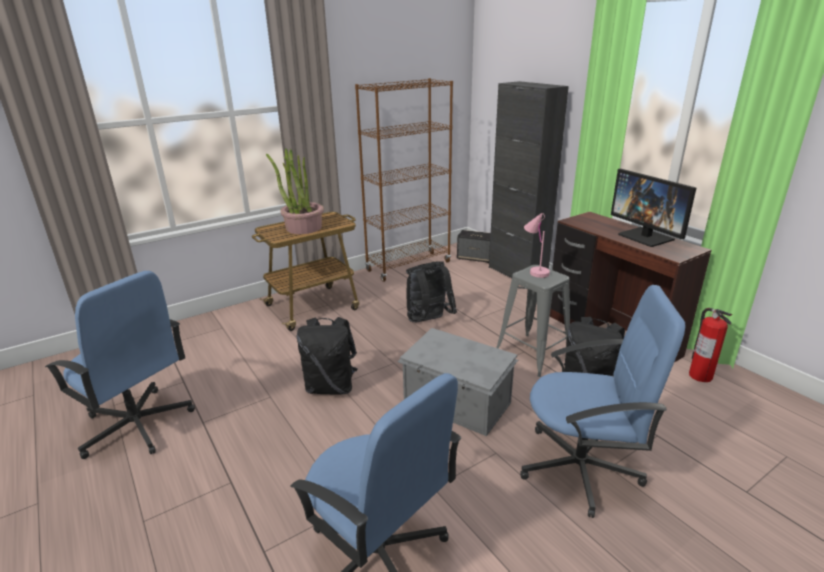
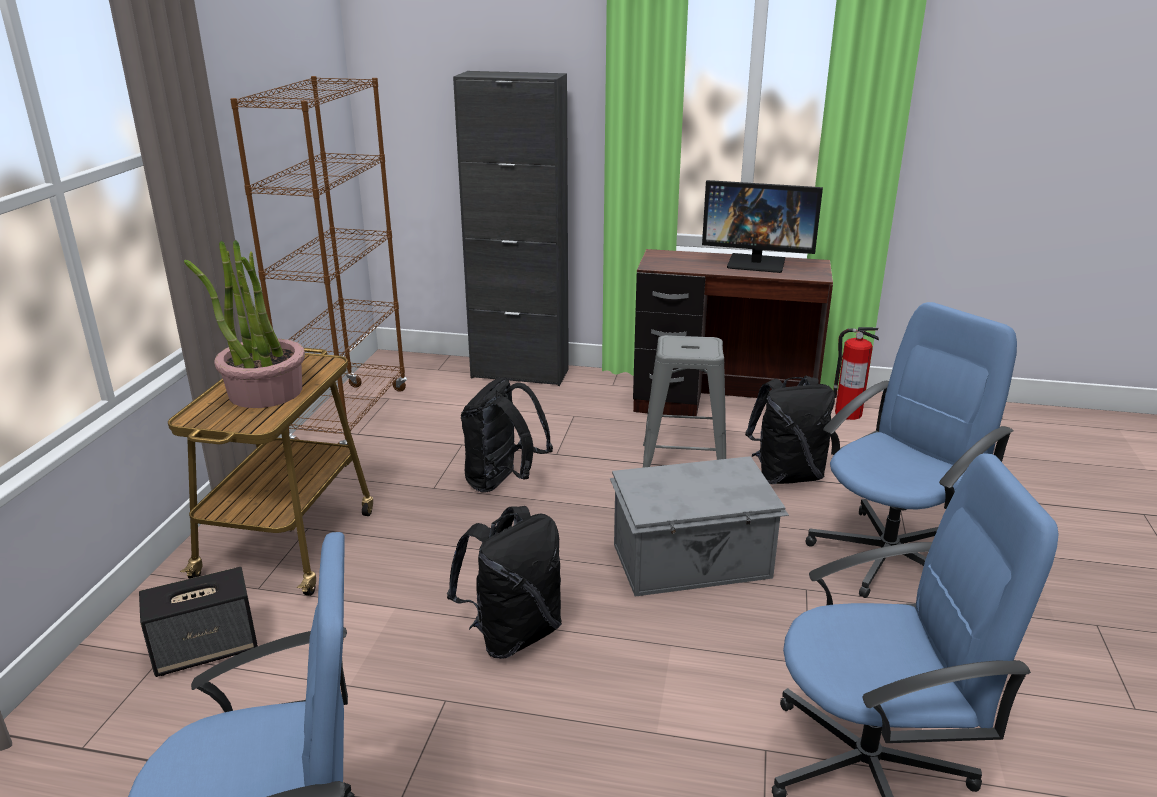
camera: 45 degrees left, 0 degrees up
(475, 258) = (433, 371): speaker -> speaker (207, 649)
(534, 270) = (672, 343): pink table lamp -> none

